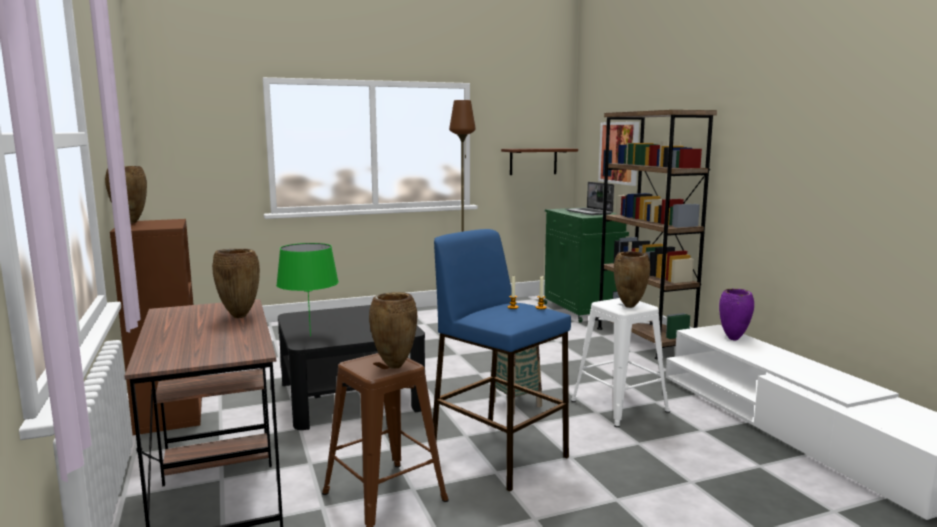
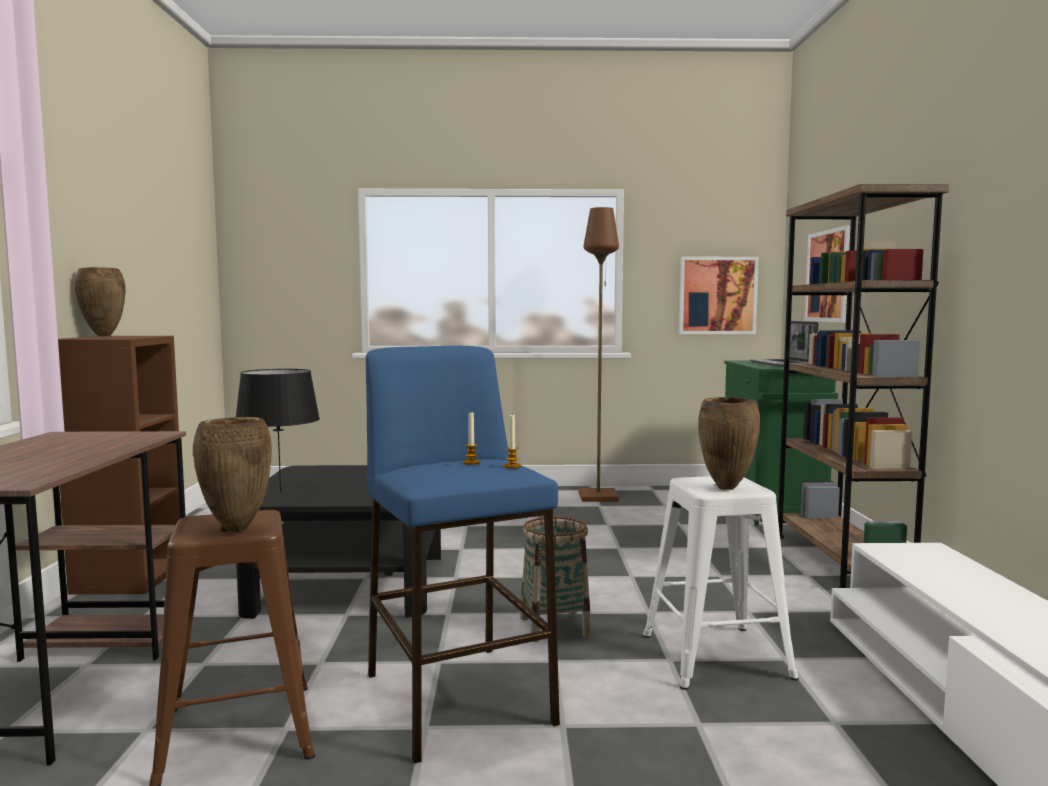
camera: 20 degrees right, 5 degrees down
(240, 316) = (115, 445): brown vase -> none
(310, 336) = (280, 492): green table lamp -> black table lamp
(533, 161) = (717, 295): brown shelf -> picture
(734, 339) = (948, 568): purple vase -> none

